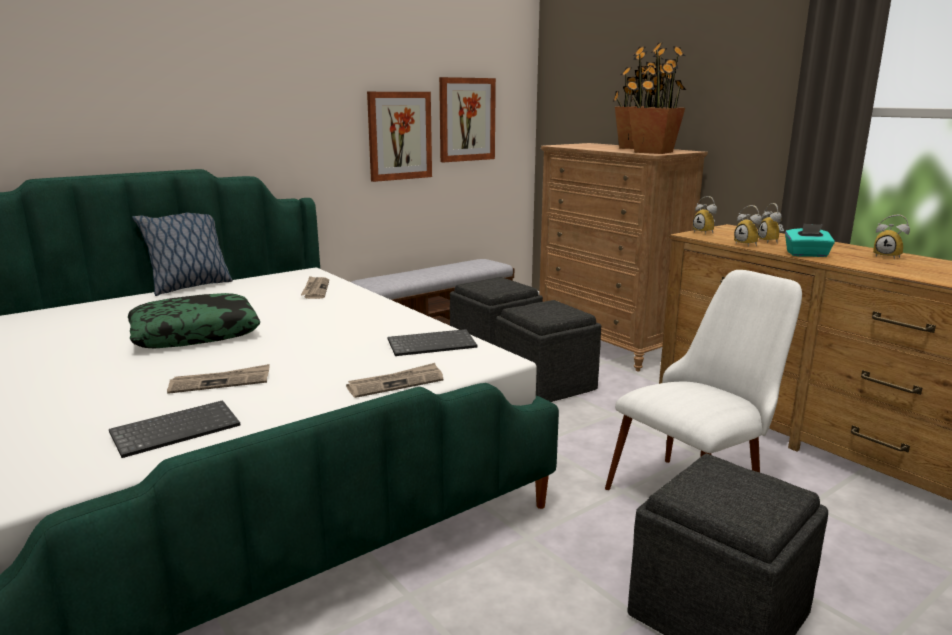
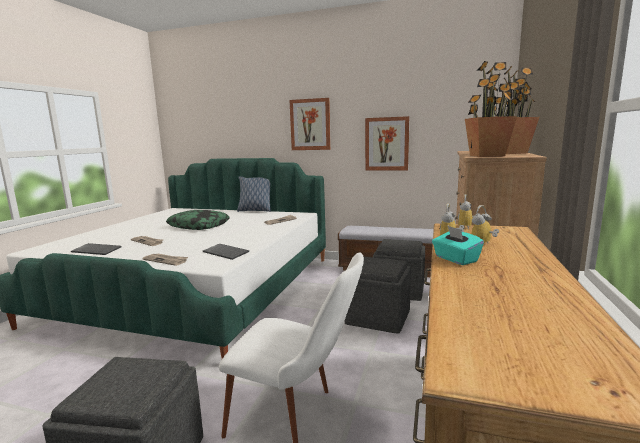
camera: 55 degrees right, 5 degrees down
(466, 119) = (441, 133): picture -> picture (310, 124)
(888, 256) = (535, 285): alarm clock -> none

